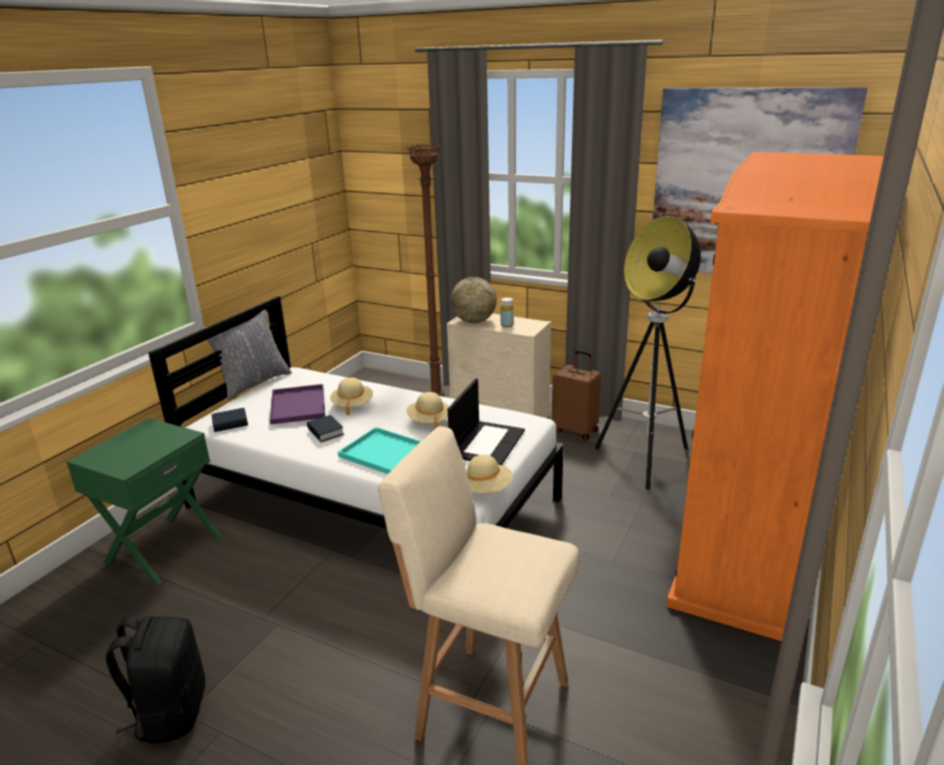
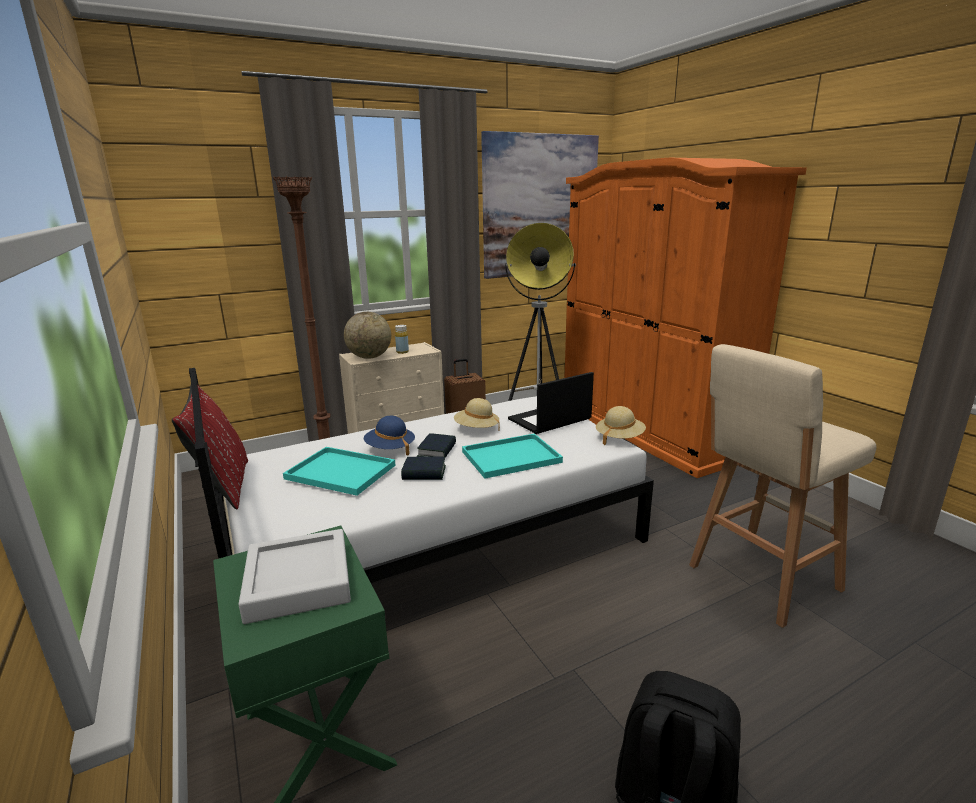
camera: 55 degrees left, 5 degrees down
(138, 447) = (298, 582): none -> grey tray
(230, 423) = (303, 520): book -> book (437, 450)
(253, 383) = (223, 486): grey pillow -> red pillow
(297, 405) = (338, 472): purple tray -> turquoise tray
(352, 405) = (390, 449): beige hat -> blue hat
(487, 443) = (549, 419): laptop -> laptop turned 90 degrees counterclockwise

